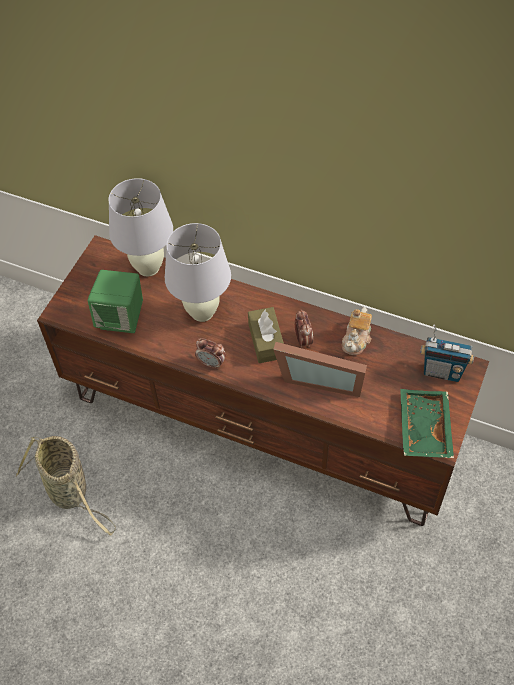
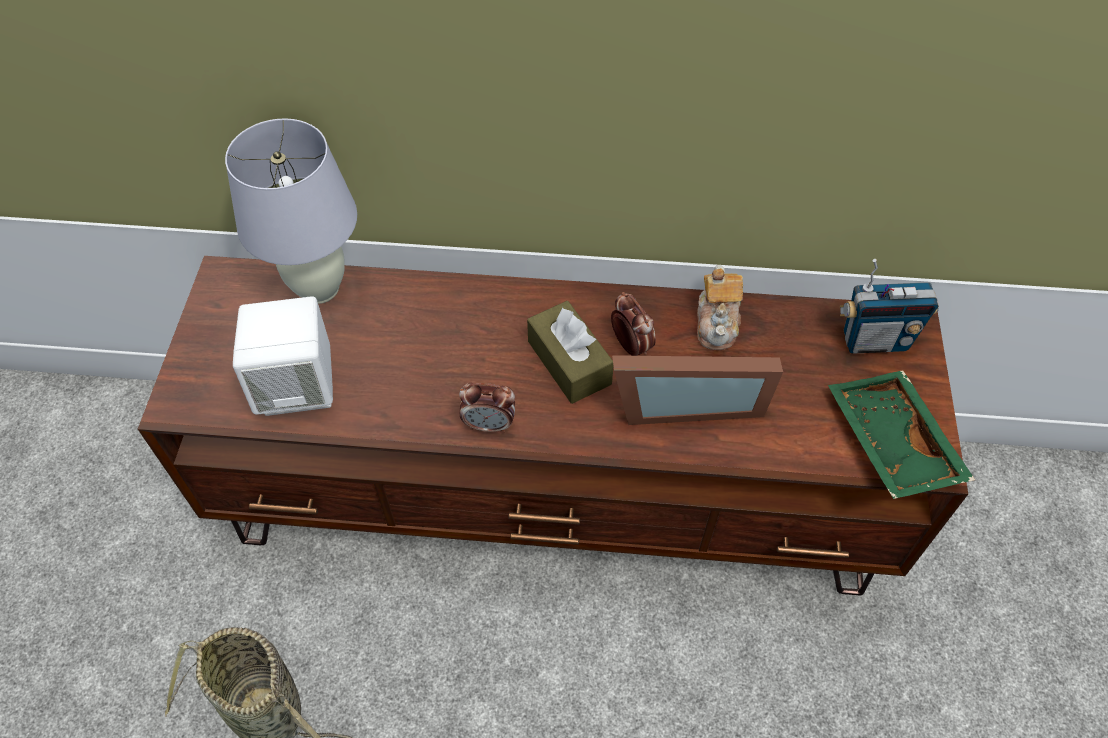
camera: 20 degrees left, 0 degrees up
(121, 318) = (298, 386): green speaker -> white speaker
(202, 312) = (440, 341): white table lamp -> none

